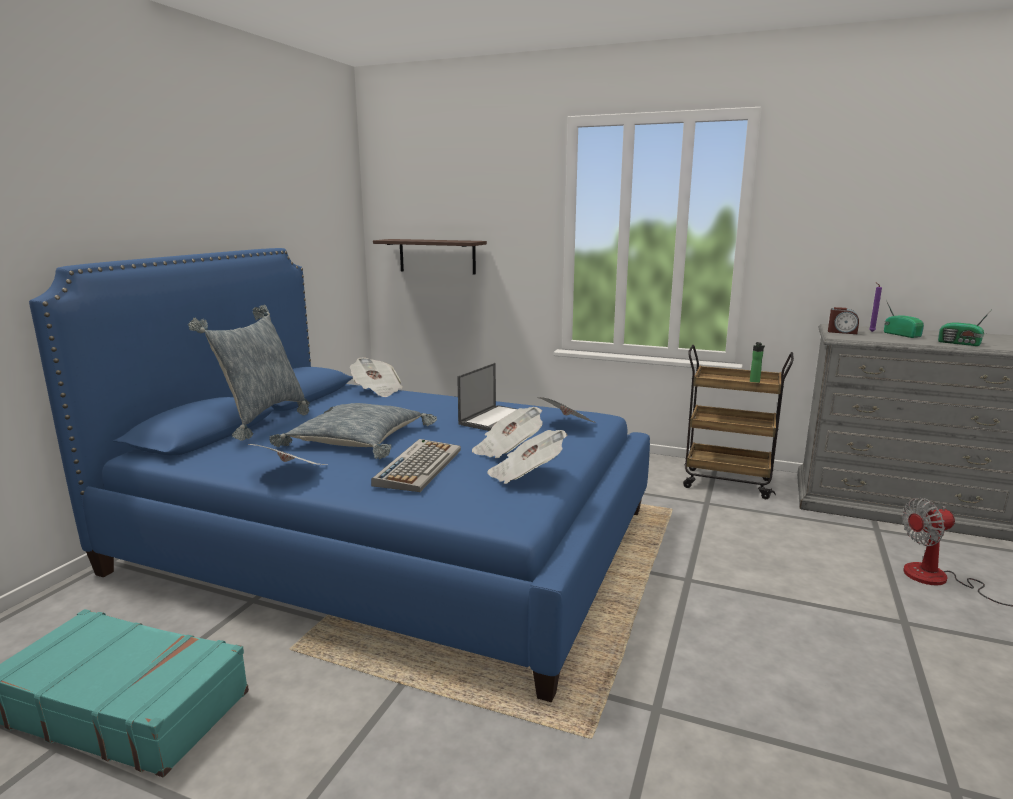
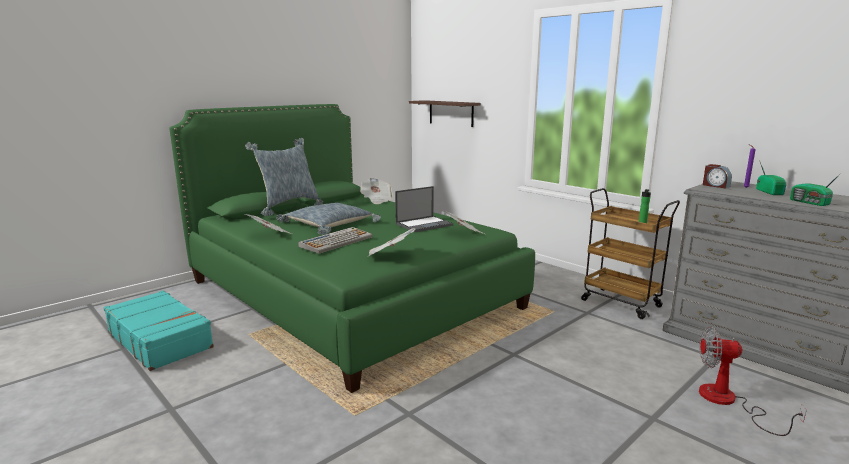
camera: 25 degrees right, 0 degrees up
(389, 541) = (349, 294): blue bed -> green bed
(507, 450) = (402, 241): newspaper -> none

